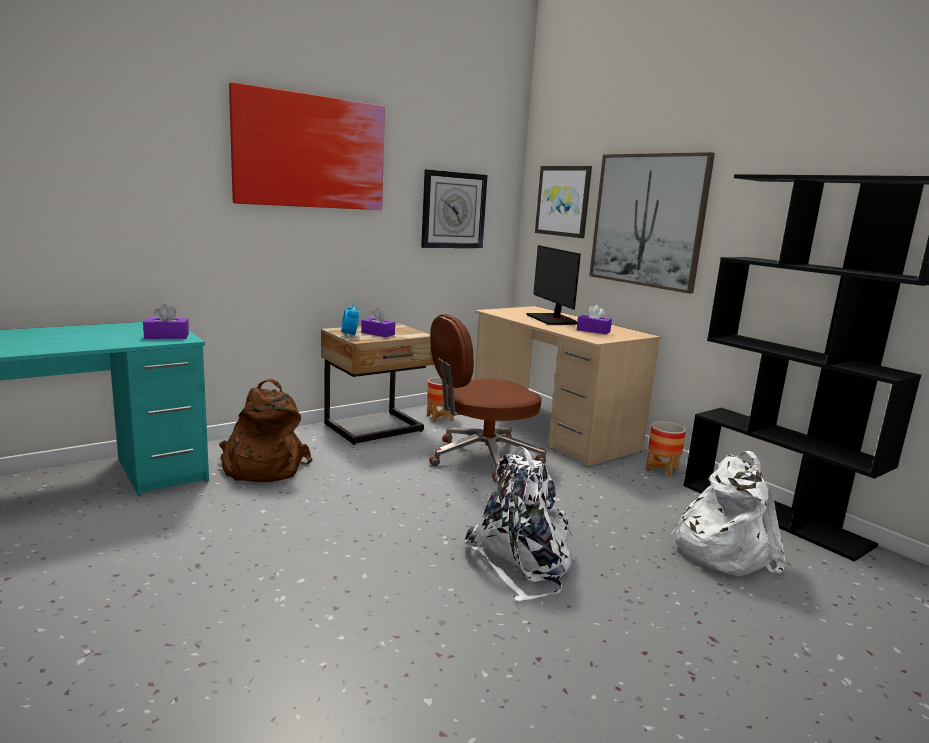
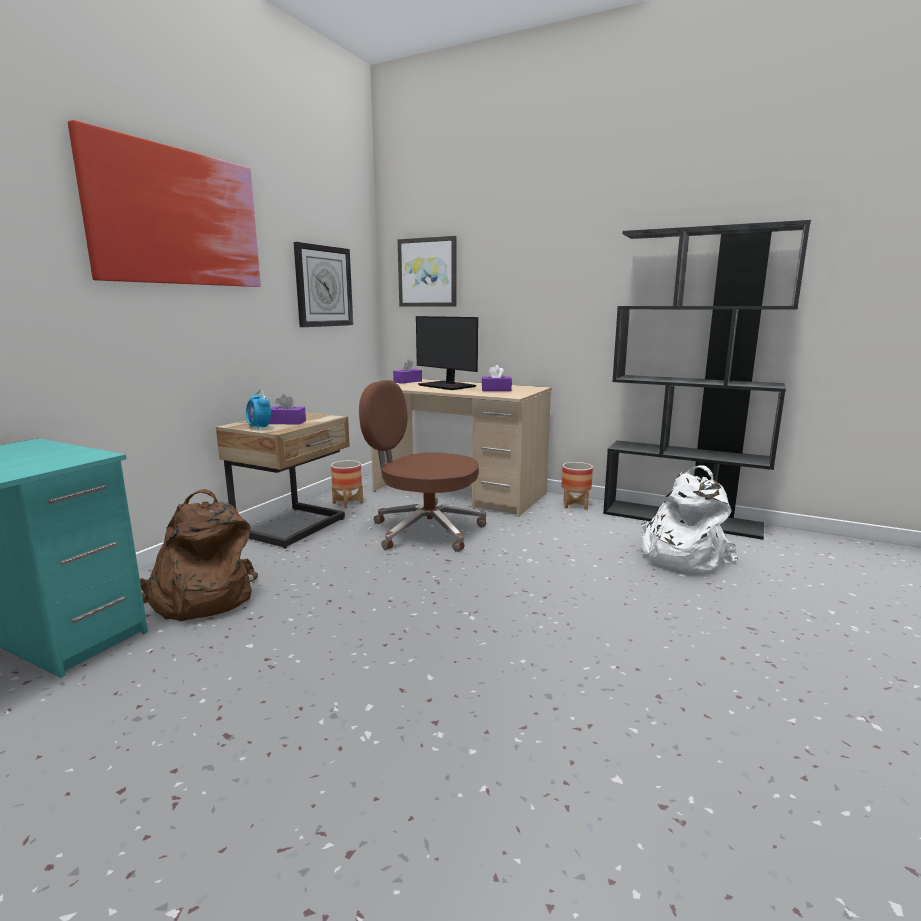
camera: 25 degrees left, 0 degrees up
(167, 336) = (62, 456): purple tissue box -> purple tissue box (407, 381)
(482, 458) = (425, 530): brown office chair -> brown office chair turned 75 degrees clockwise
(522, 562) = (555, 613): white backpack -> none
(647, 220) = (523, 283): picture -> none

